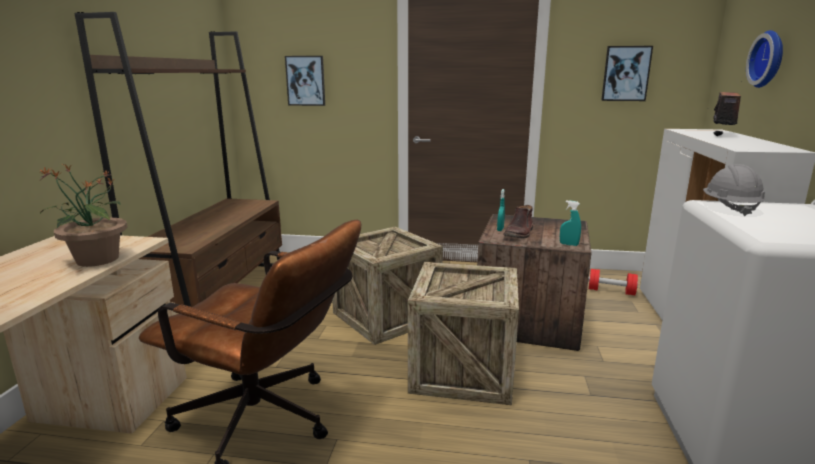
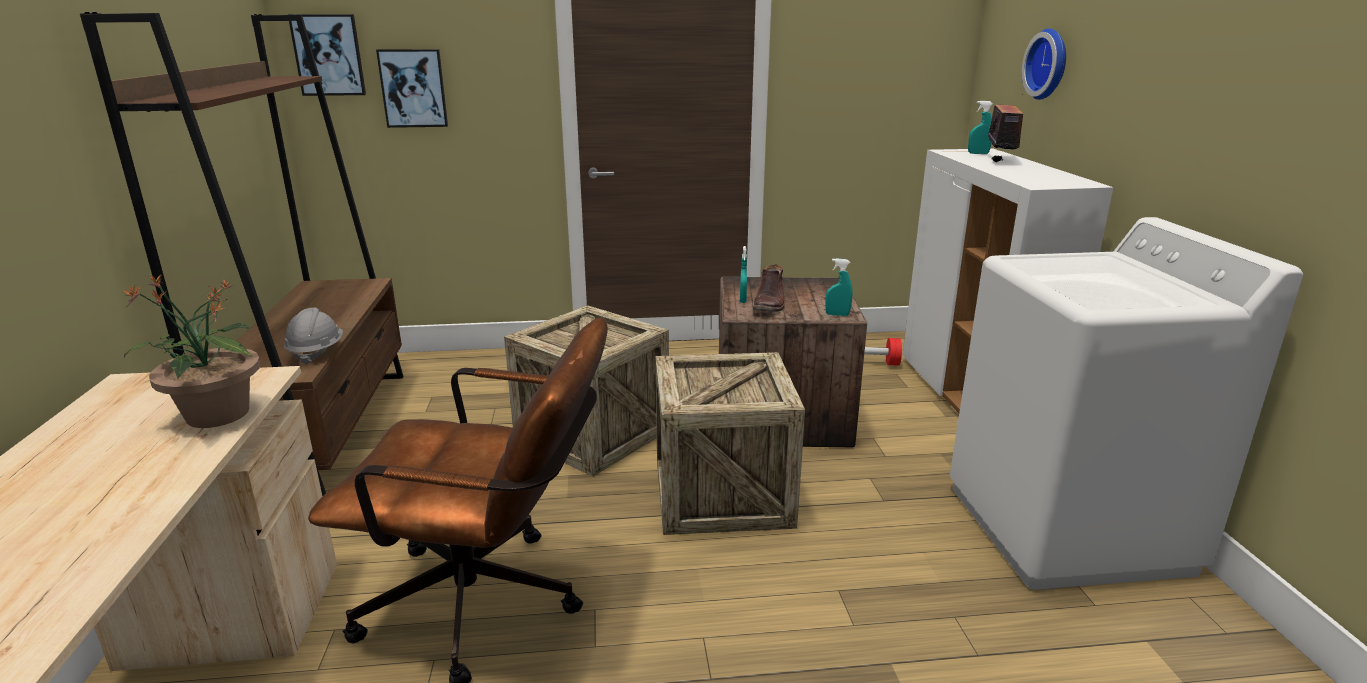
camera: 15 degrees left, 5 degrees up
(626, 73) = (872, 73): picture -> picture (328, 55)
(705, 131) = (978, 153): none -> turquoise spray bottle
(730, 208) = (1038, 264): grey hard hat -> grey hard hat (316, 352)

